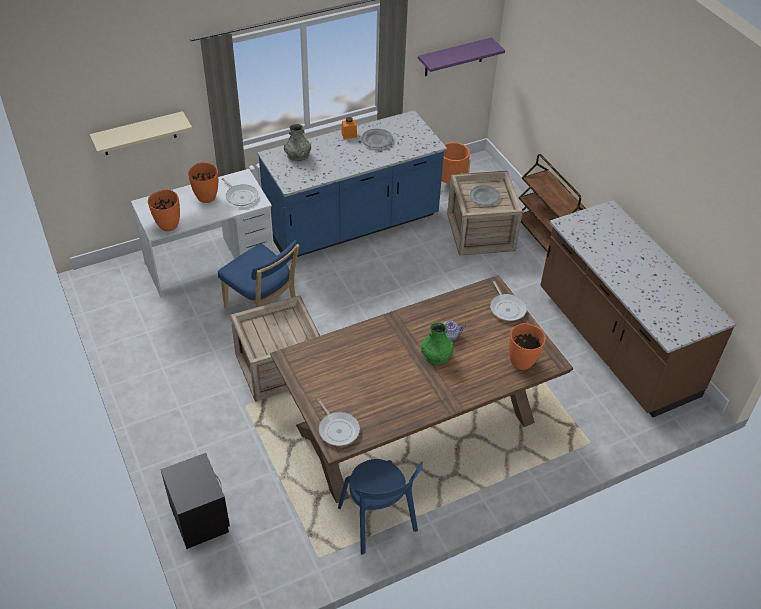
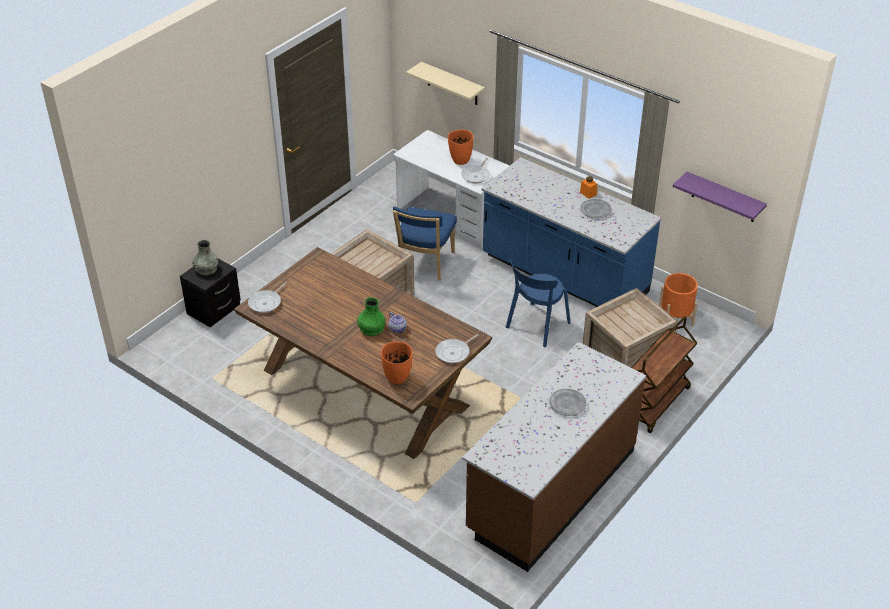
camera: 65 degrees right, 5 degrees down
(168, 226) = (414, 156): orange vase -> none
(298, 155) = (535, 177): grey vase -> grey vase (206, 269)
(379, 522) = (260, 398): blue chair -> blue chair (536, 326)
(484, 197) = (629, 320): grey plate -> grey plate (567, 404)

